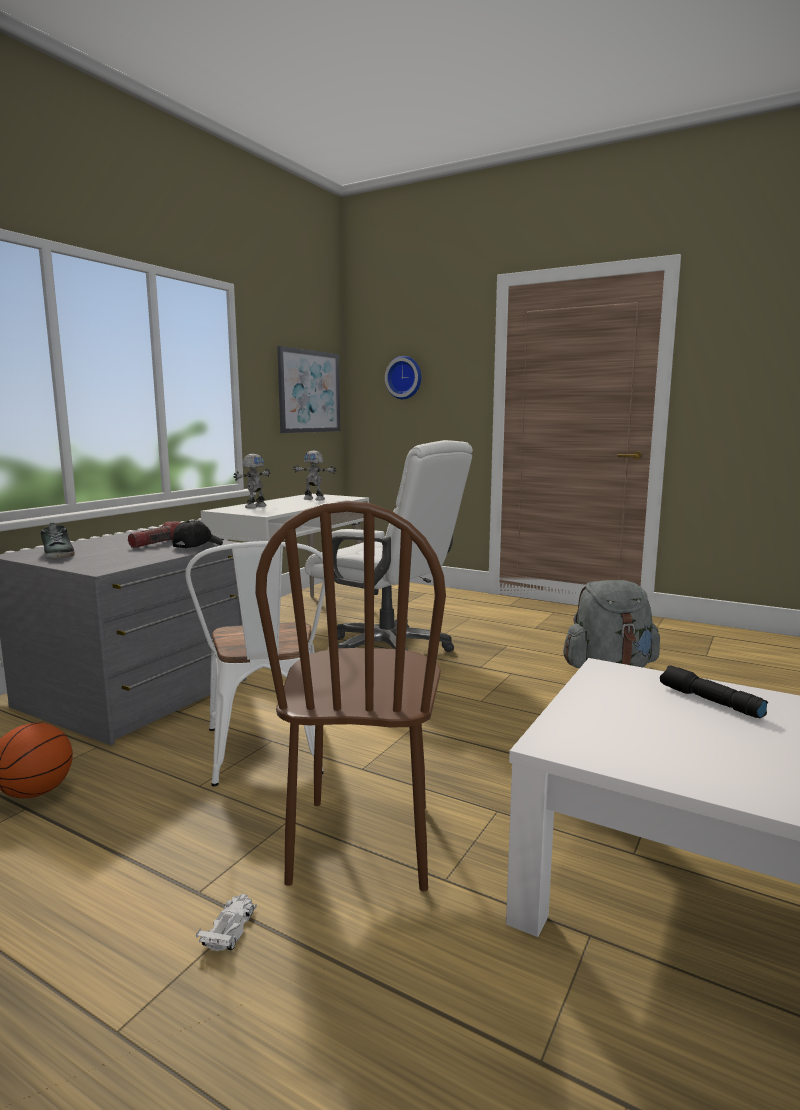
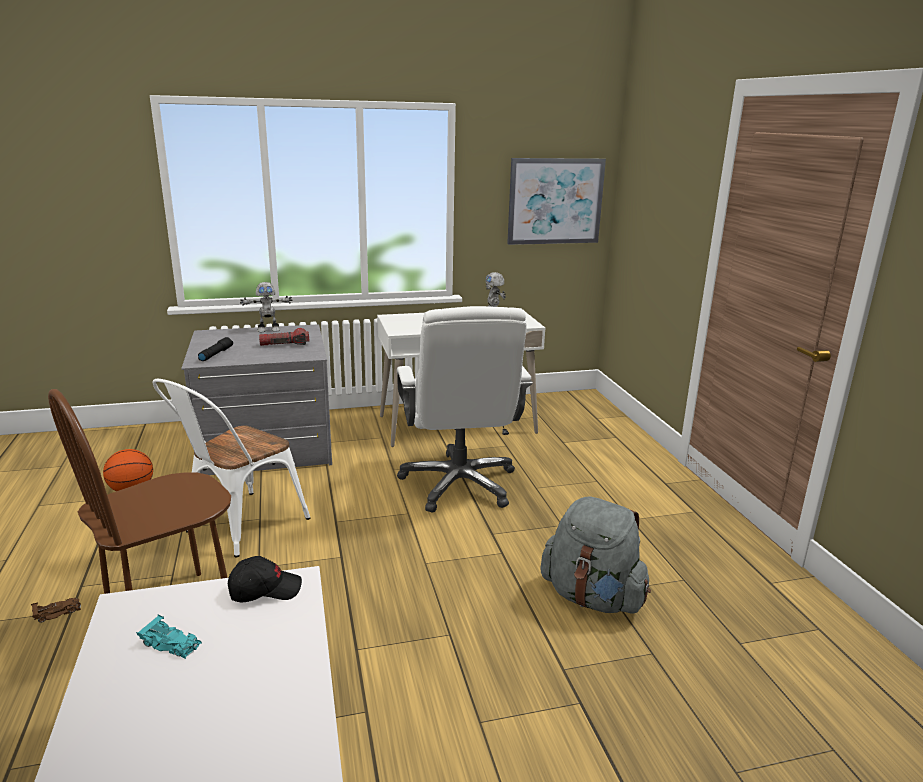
camera: 45 degrees right, 10 degrees up
(58, 554) = (219, 339): shoe -> none
(197, 546) = (294, 354): black cap -> black cap (265, 590)
(230, 928) = (57, 612): white toy car -> brown toy car
(254, 507) = (421, 319): toy robot -> toy robot (268, 330)
(404, 377) = (653, 194): wall clock -> none
(662, 735) = (171, 644): none -> turquoise toy car
(709, 701) = (265, 647): black flashlight -> black flashlight (215, 354)

